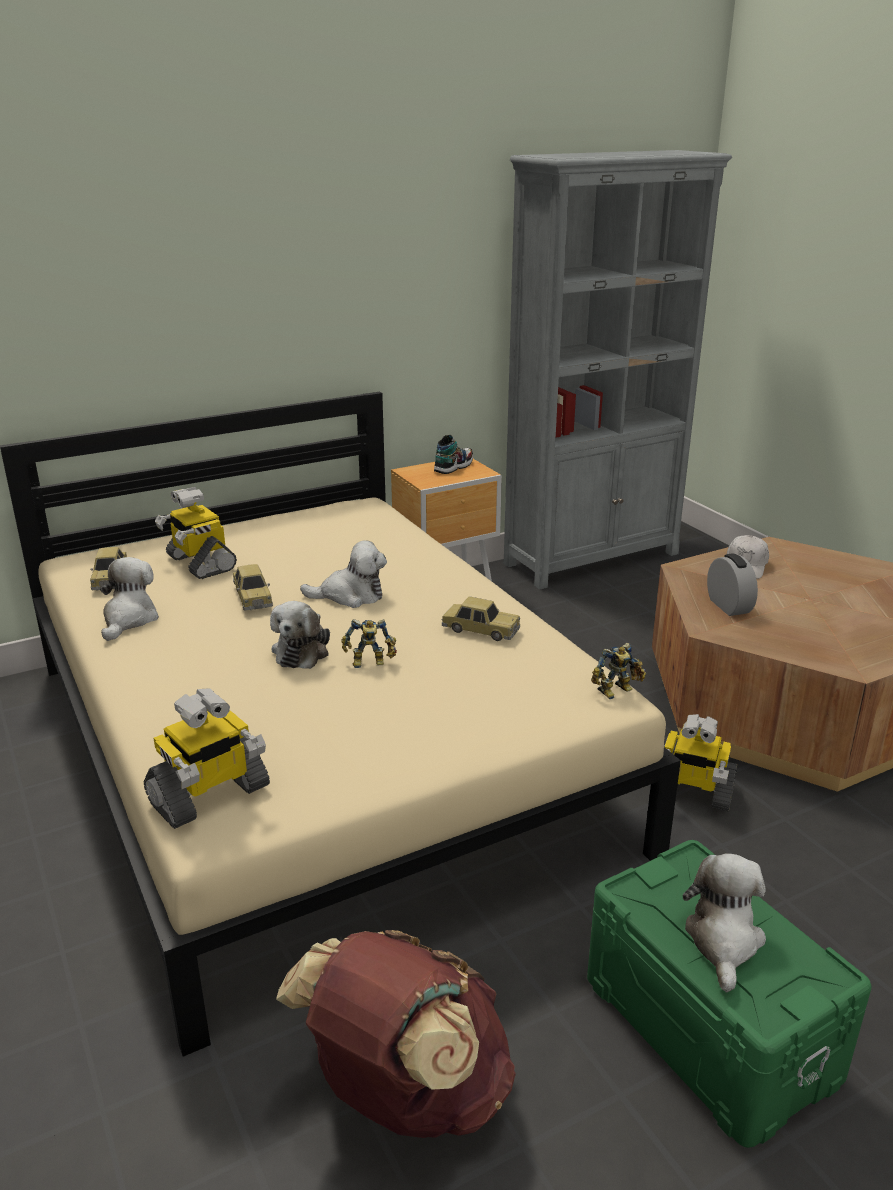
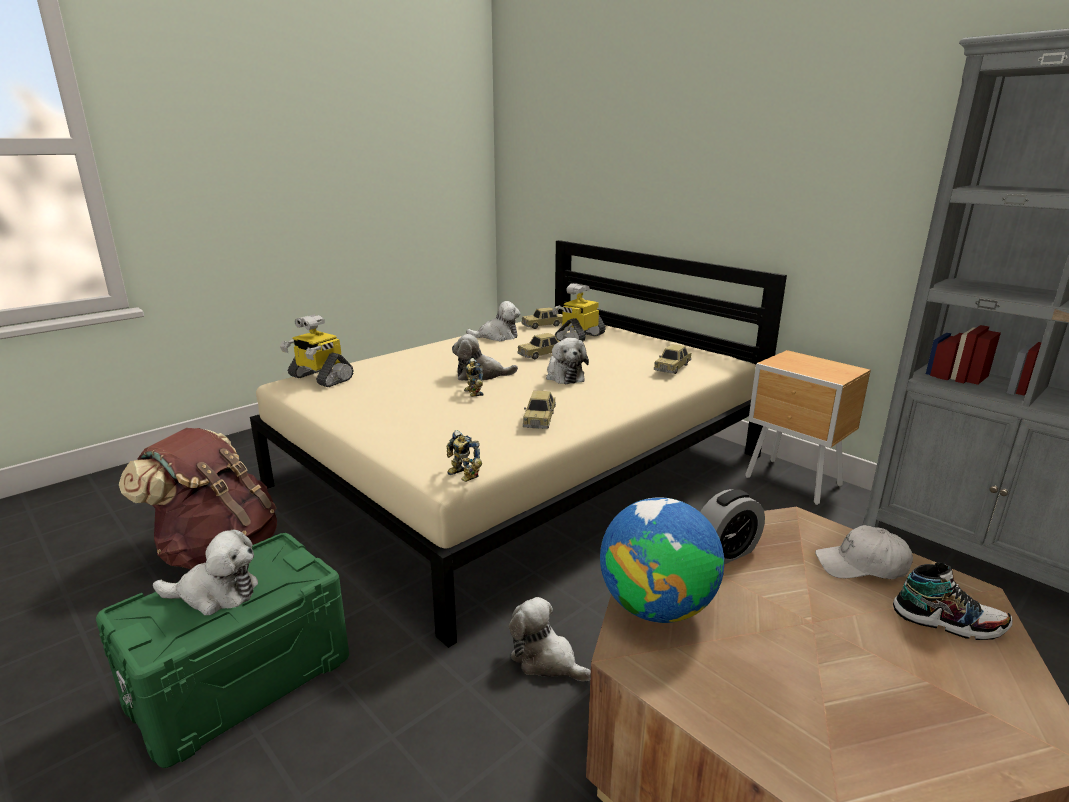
camera: 75 degrees right, 5 degrees down
(372, 533) = (672, 367): none -> toy car
(453, 466) = (830, 367): shoe -> shoe (947, 622)
(691, 792) = (546, 660): toy robot -> plush toy
(801, 647) = (657, 607): none -> globe

